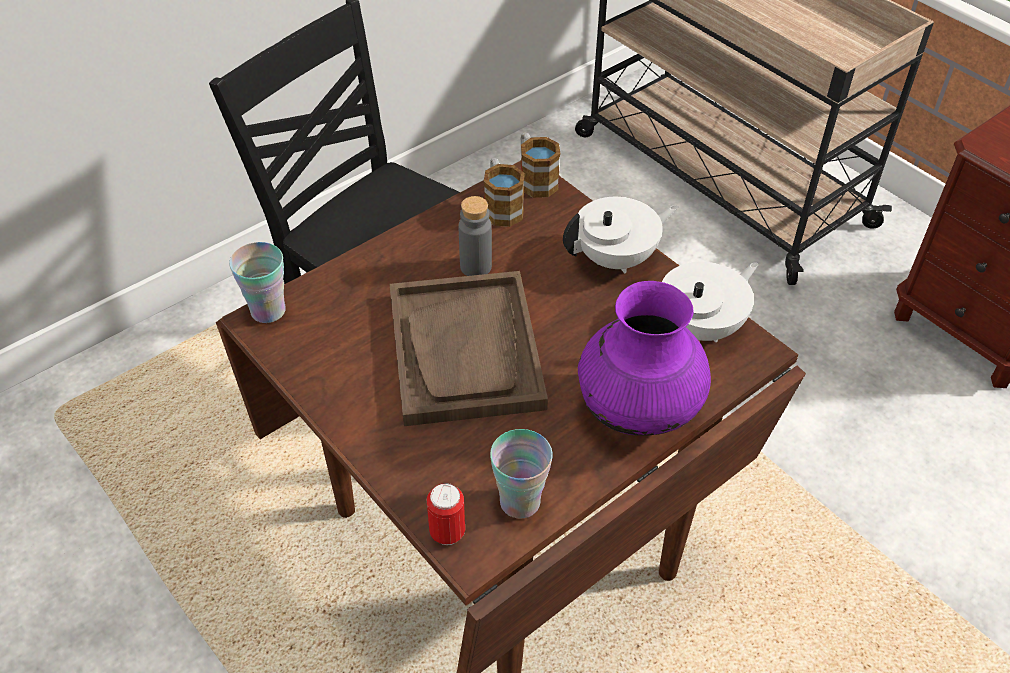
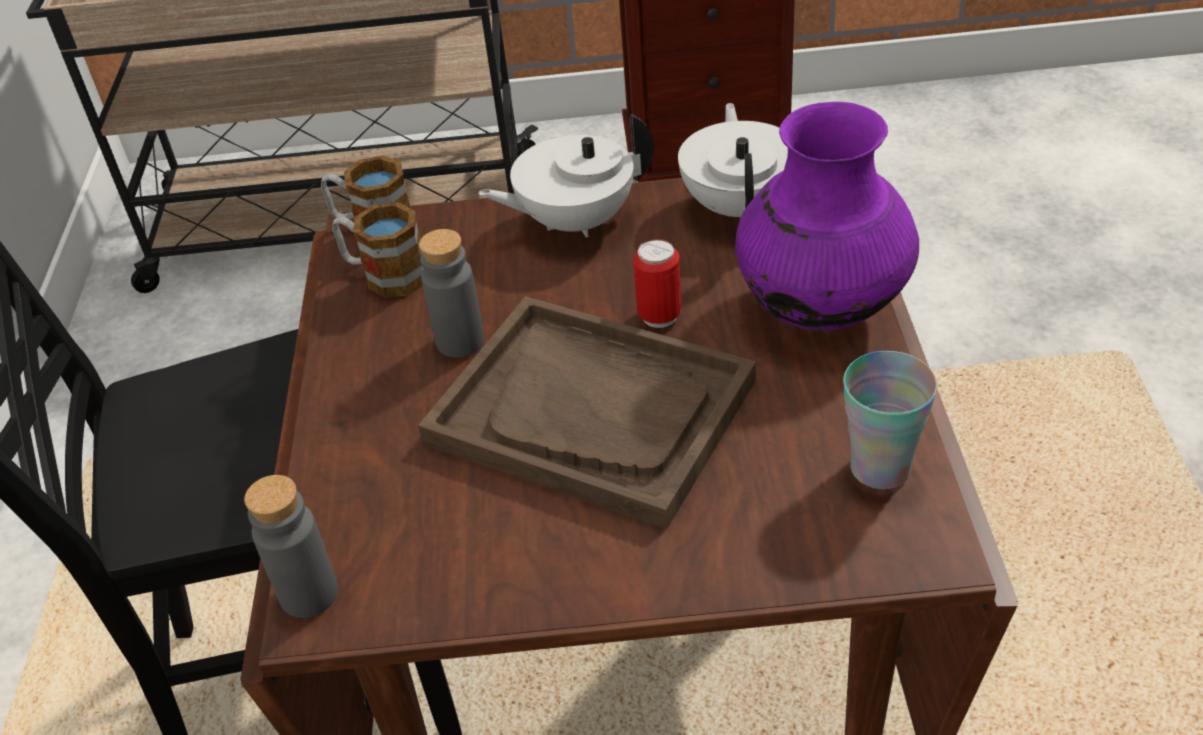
camera: 50 degrees left, 5 degrees down
(268, 311) = (309, 594): cup -> grey bottle
(447, 533) = (880, 561): can -> can (659, 316)
(616, 258) = (575, 221): white teapot -> white teapot turned 120 degrees counterclockwise

